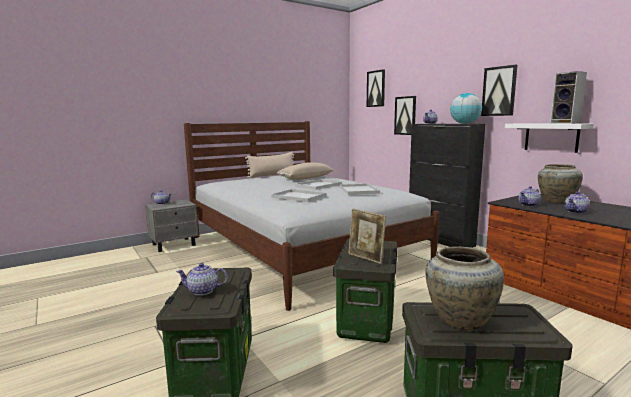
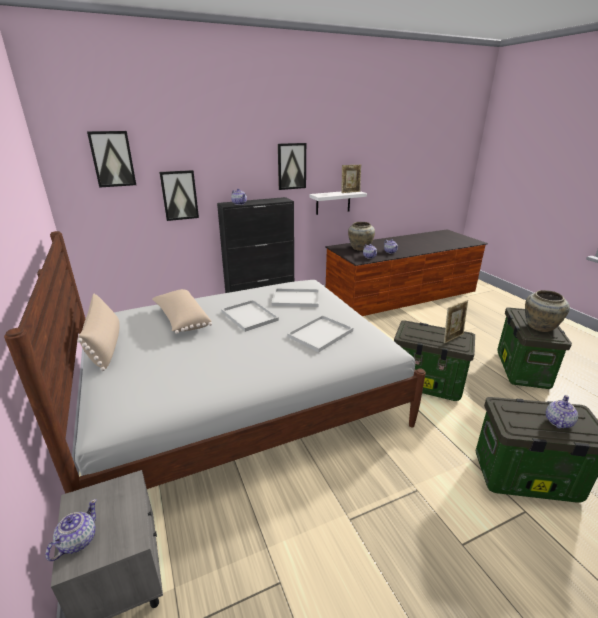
camera: 80 degrees left, 15 degrees up
(203, 291) = (558, 422): teapot -> teapot turned 150 degrees counterclockwise
(464, 123) = (278, 200): globe -> none
(566, 123) = (350, 192): speaker -> picture frame

